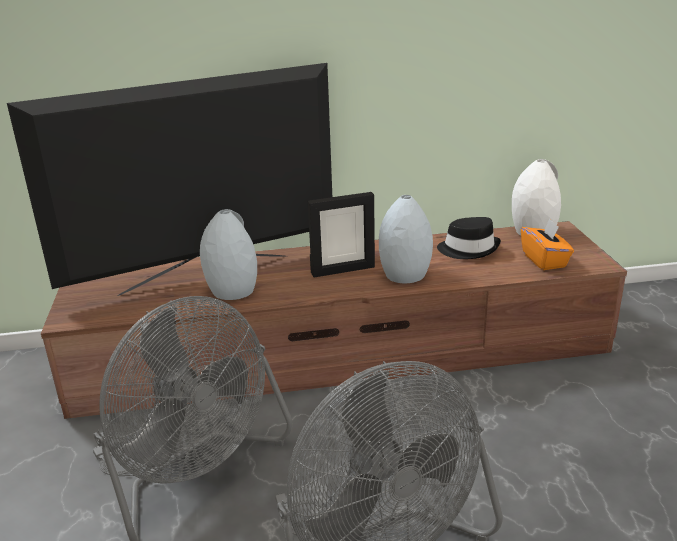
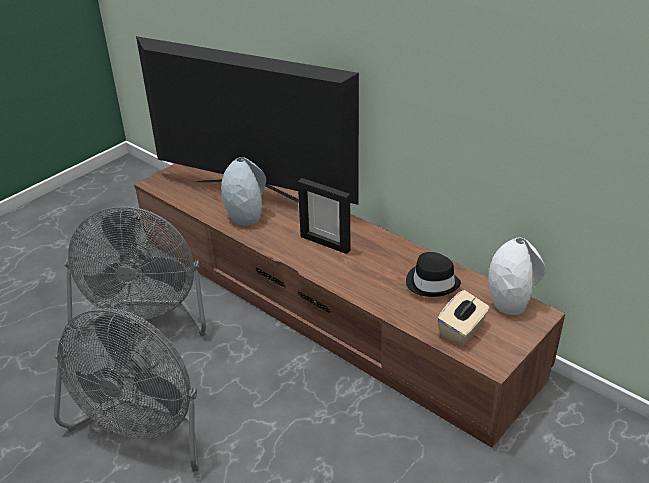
camera: 50 degrees right, 10 degrees up
(403, 275) = (350, 272): grey vase -> none
(544, 260) = (462, 330): orange tissue box -> beige tissue box

